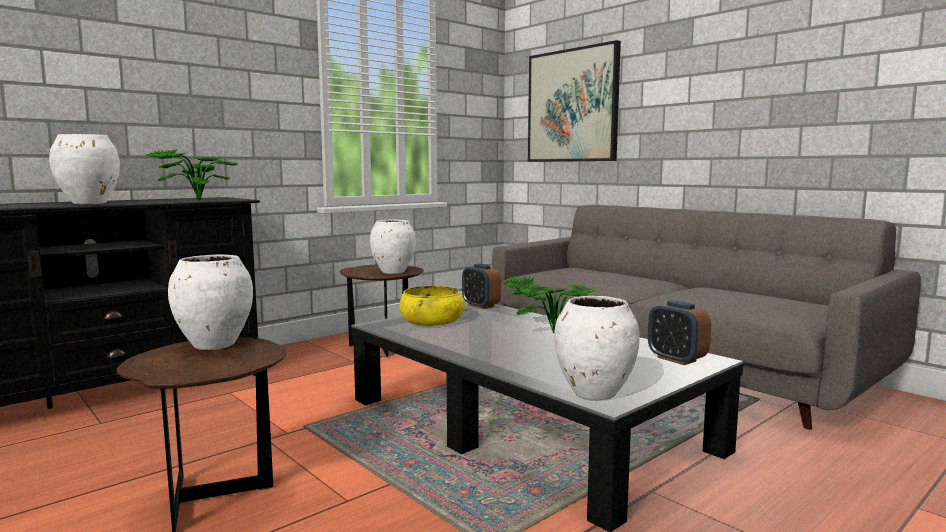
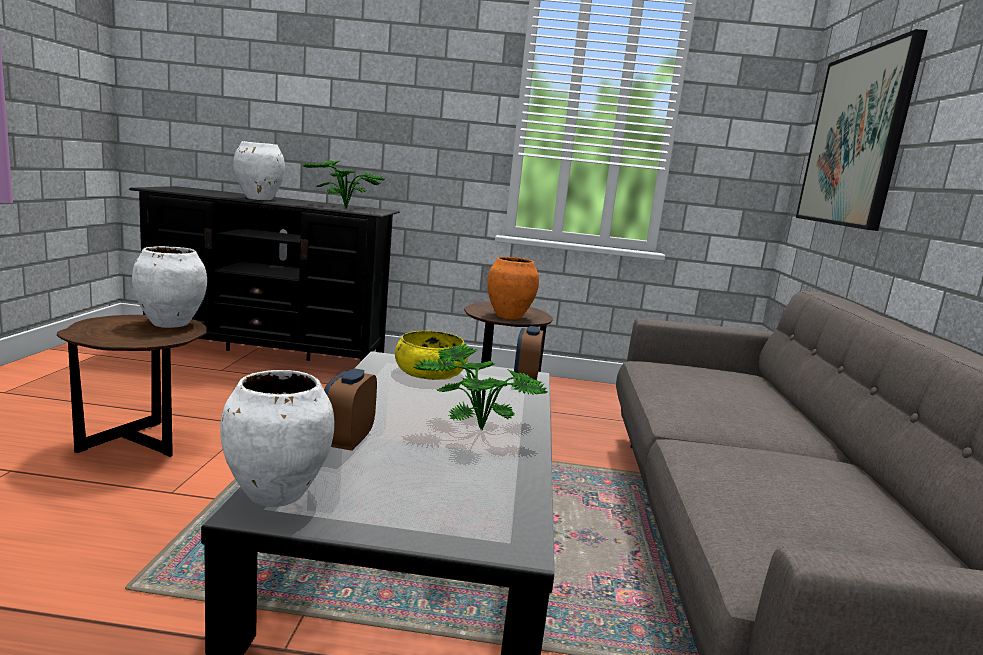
camera: 45 degrees right, 5 degrees up
(392, 272) = (508, 316): white vase -> orange vase
(676, 359) = (482, 519): alarm clock -> alarm clock (347, 440)

